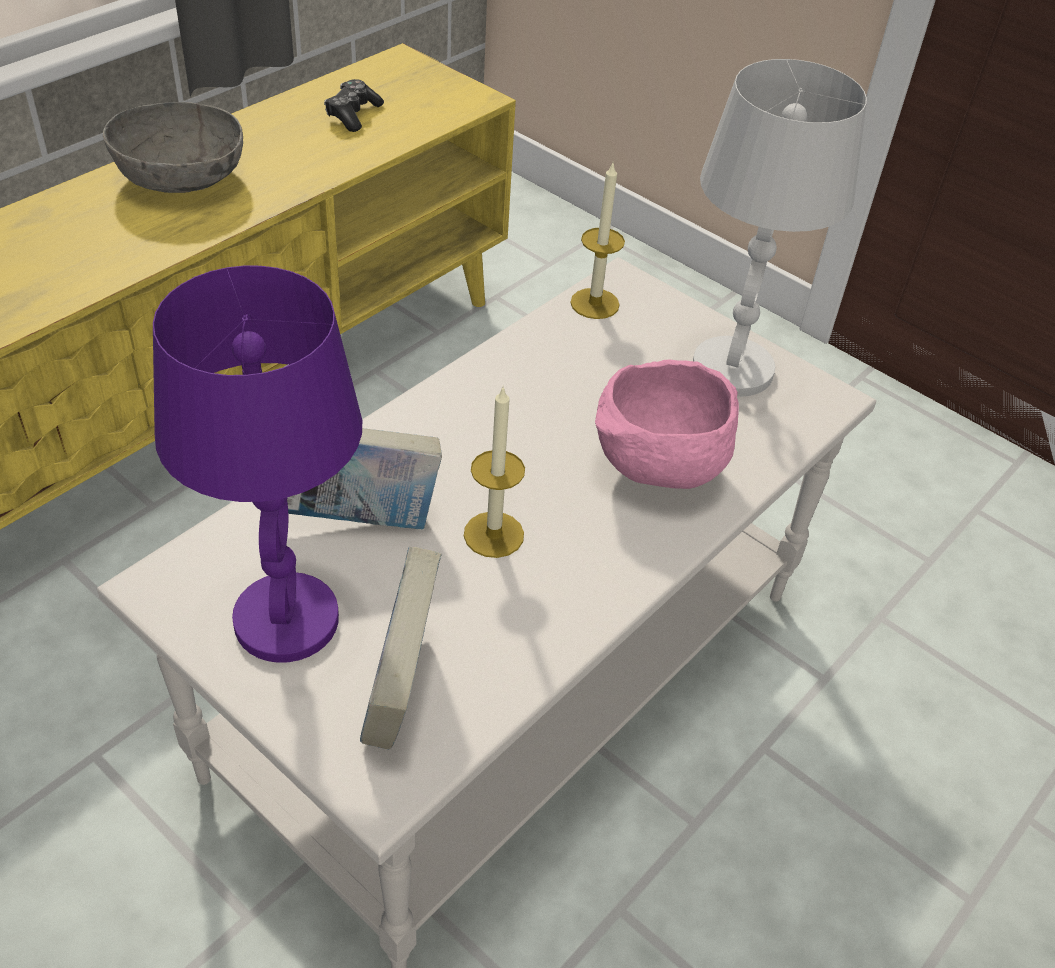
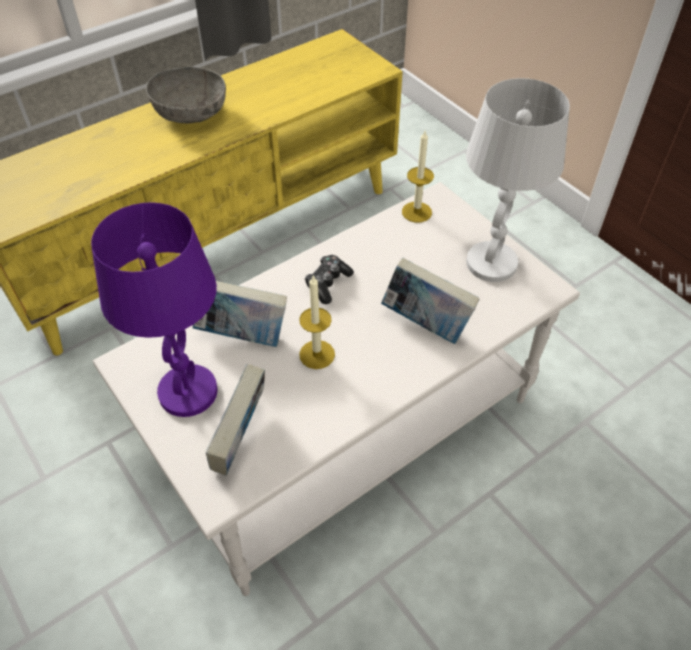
camera: 15 degrees right, 5 degrees up
(353, 115) = (300, 76): game controller -> game controller (327, 283)
(657, 469) = (426, 324): pink bowl -> book

